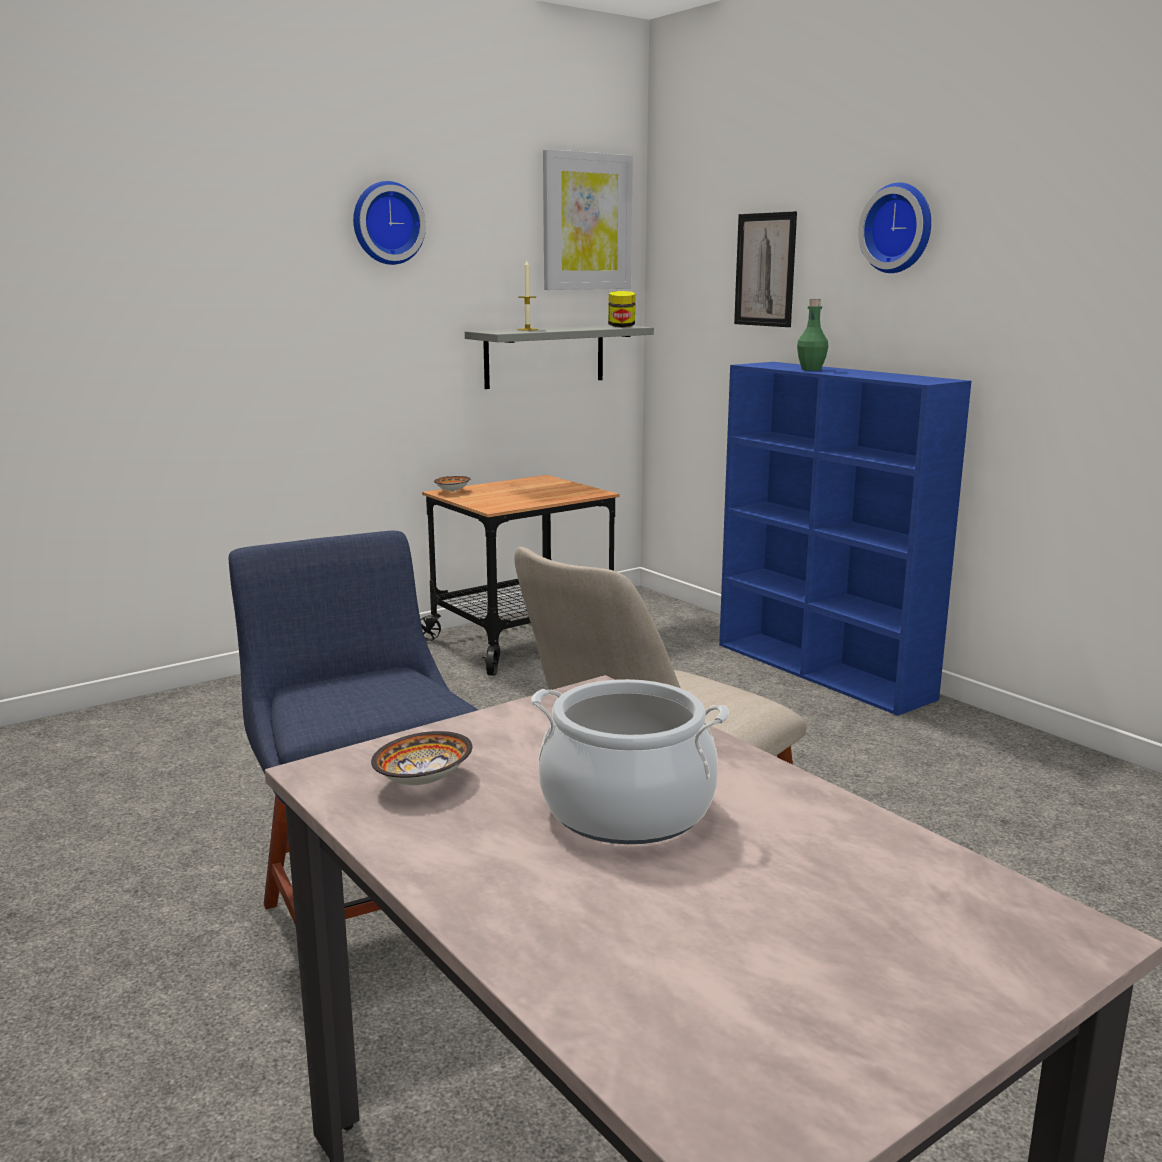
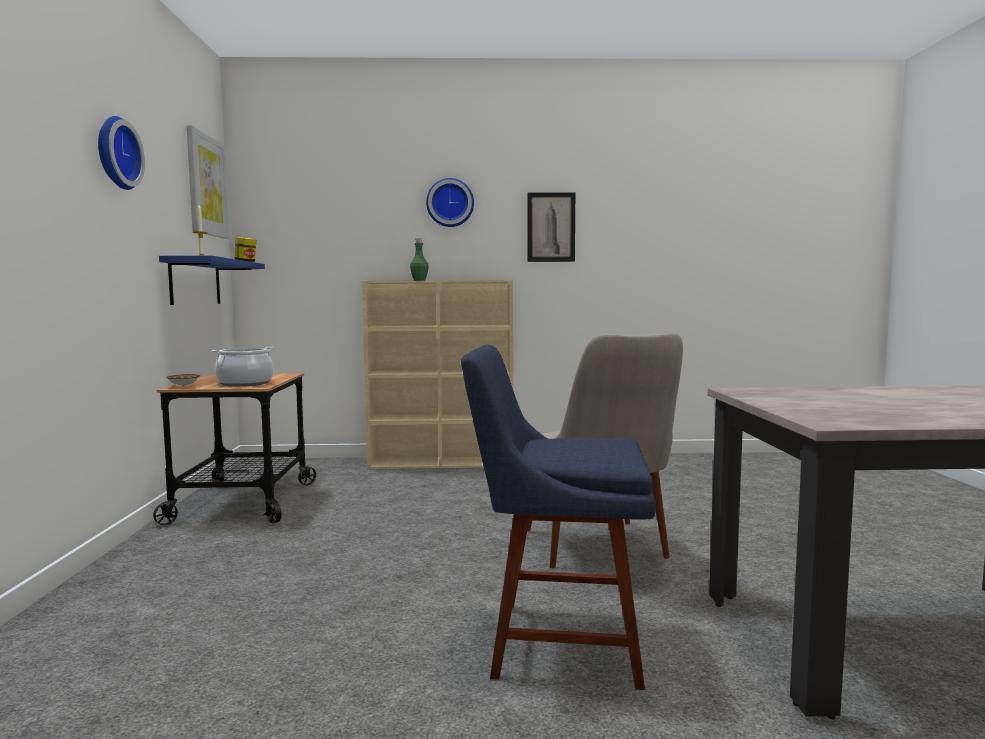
camera: 55 degrees left, 10 degrees down
(426, 780) = (853, 413): bowl -> none
(545, 356) = (195, 282): grey shelf -> blue shelf
(627, 810) = (902, 400): cooking pot -> cooking pot (245, 383)
(765, 270) = (350, 226): picture -> picture (551, 227)
(824, 671) = (443, 463): blue bookcase -> beige bookcase

